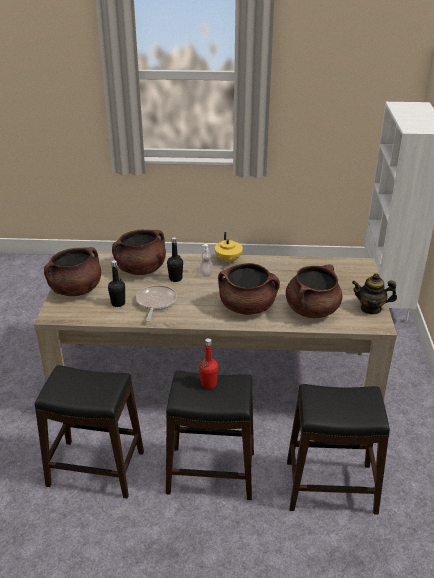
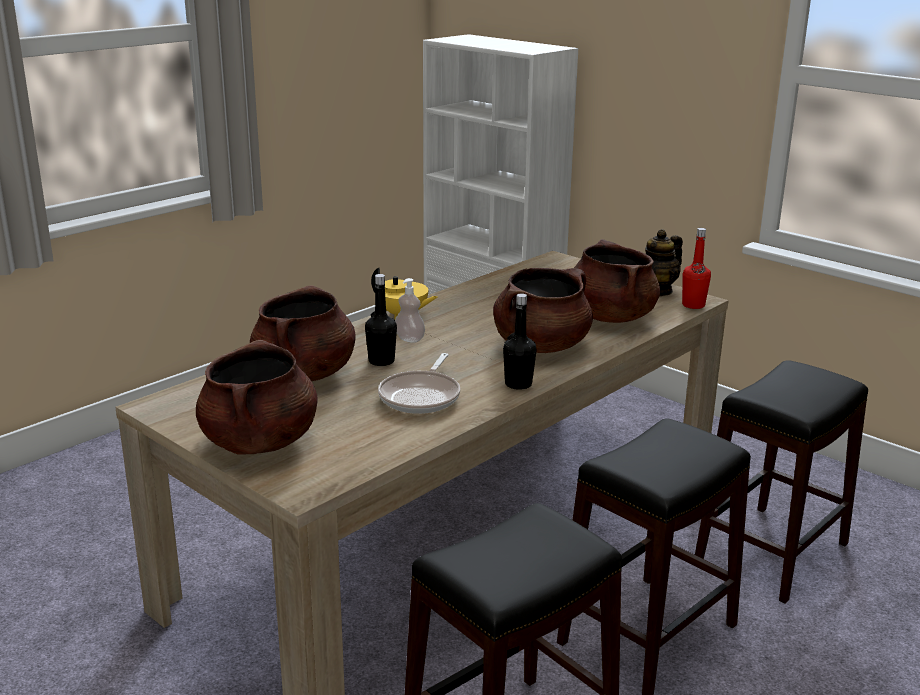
camera: 50 degrees left, 10 degrees down
(118, 303) = (369, 423): black bottle -> black bottle (518, 384)
(156, 303) = (421, 396): frying pan -> frying pan turned 120 degrees counterclockwise
(208, 384) = (651, 451): red bottle -> red bottle (693, 305)

